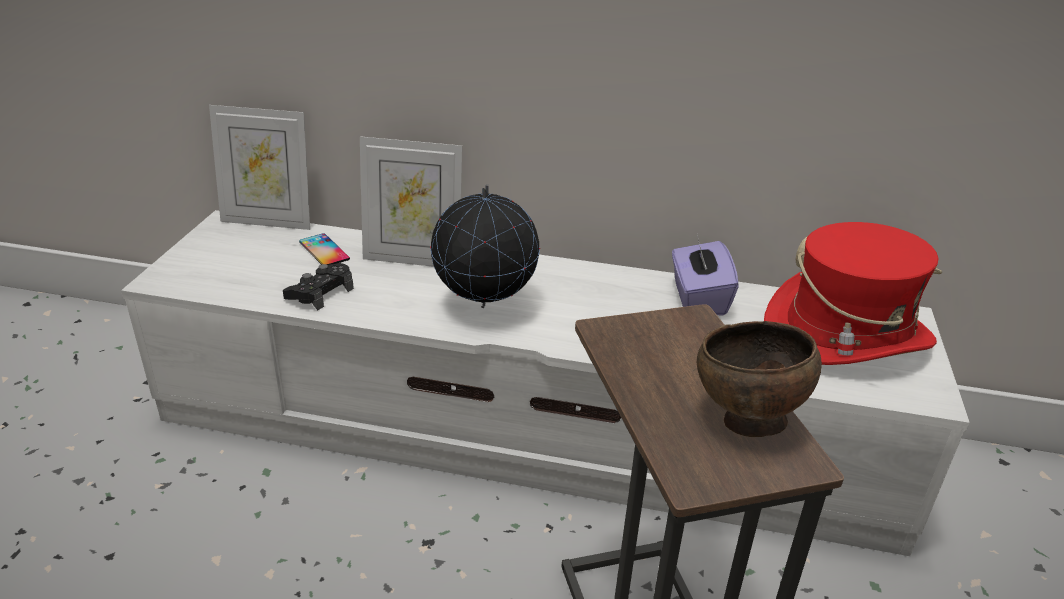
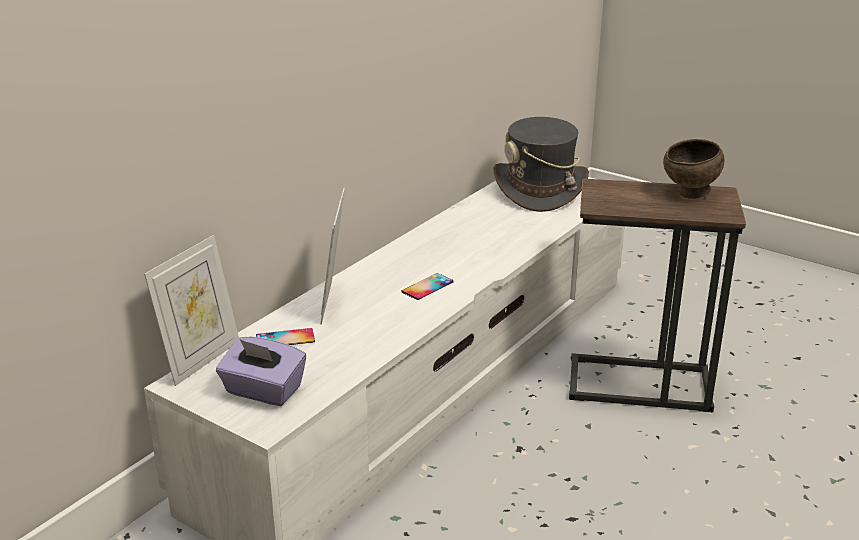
camera: 65 degrees left, 5 degrees down
(320, 293) = (356, 349): black game controller -> none
(413, 259) = (335, 302): picture frame -> picture frame turned 150 degrees clockwise
(485, 306) = (427, 287): globe -> phone
(698, 298) = (471, 217): purple tissue box -> purple tissue box (263, 391)
(846, 336) = (540, 190): red hat -> grey hat

